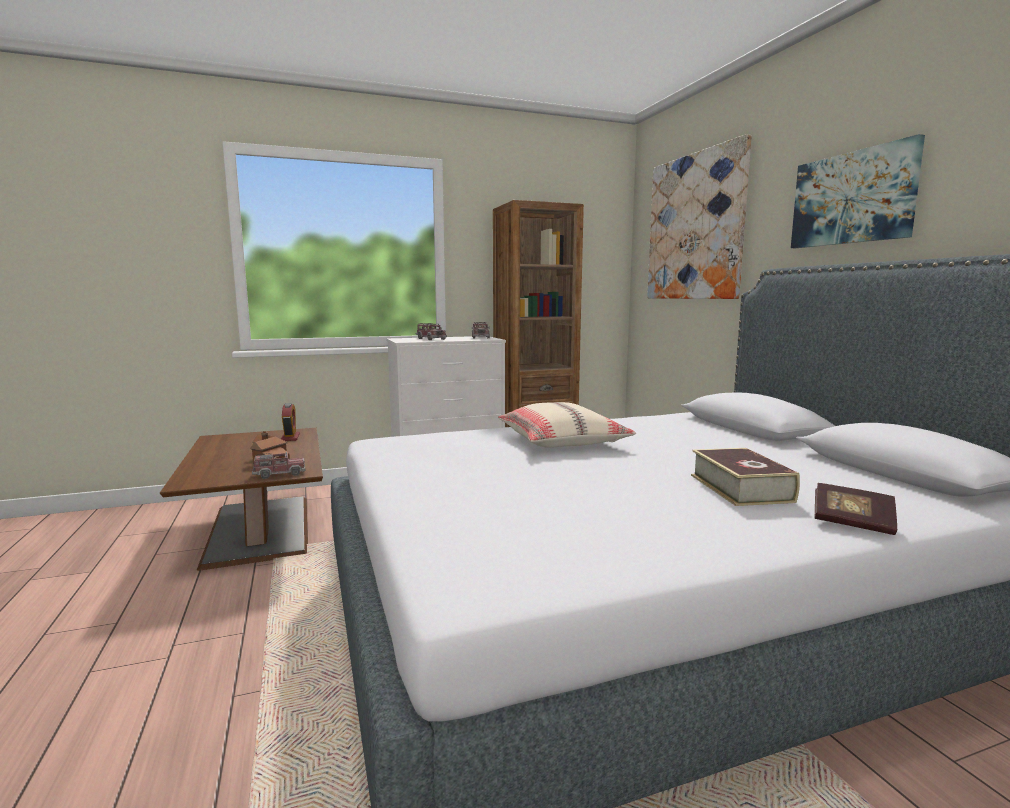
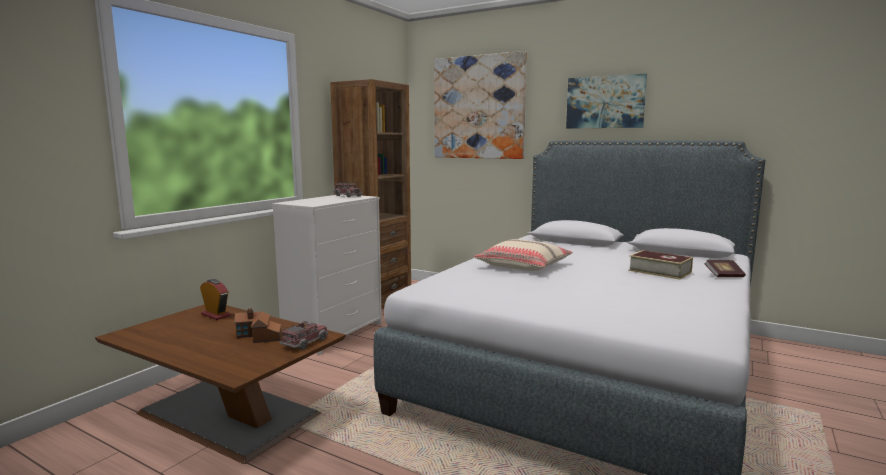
camera: 40 degrees left, 0 degrees up
(431, 339) = (319, 200): toy truck -> none

